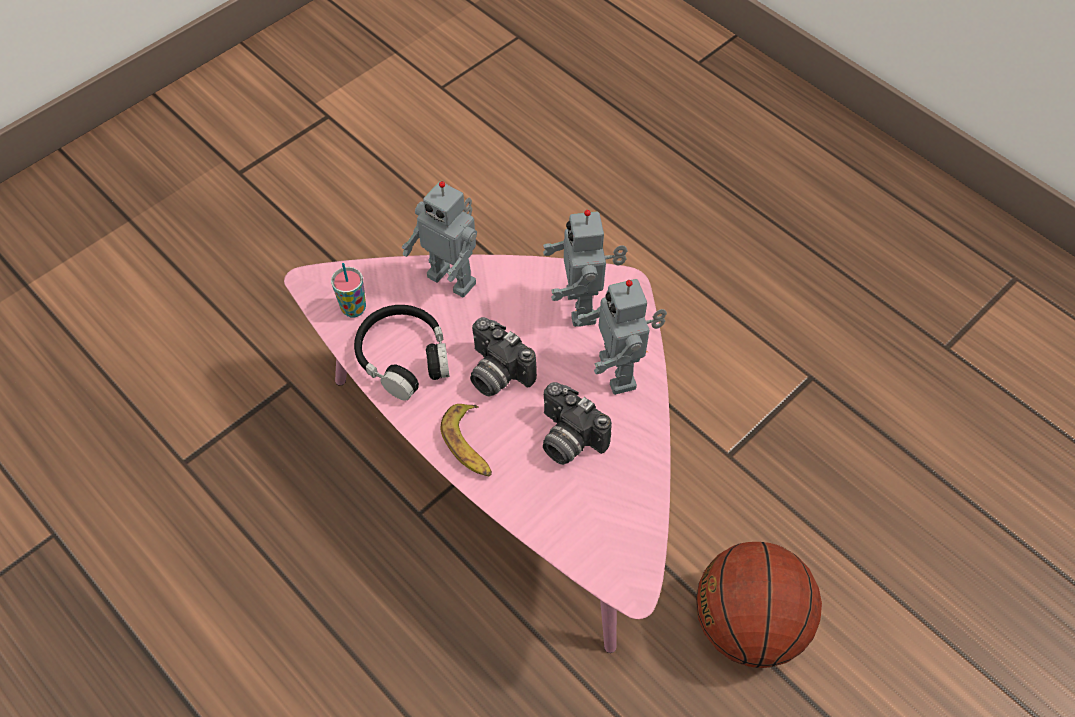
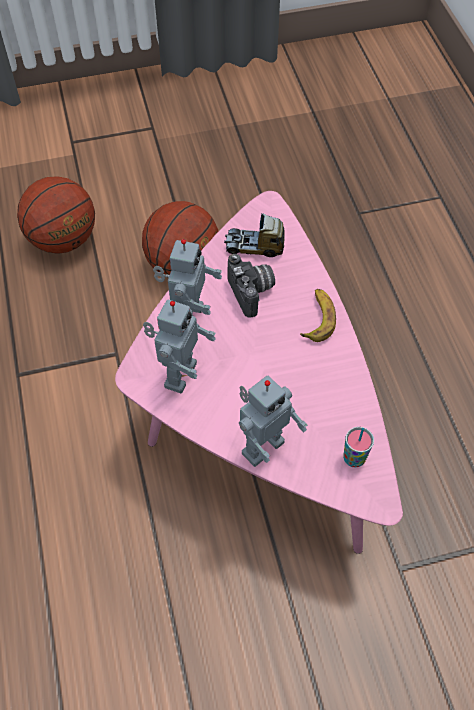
camera: 150 degrees left, 0 degrees up
(404, 357) = (333, 399): black headphones -> none
(453, 278) = (261, 446): toy robot -> toy robot turned 75 degrees clockwise
(495, 374) = (273, 356): camera -> none
(606, 506) = (254, 247): none -> toy truck
(931, 575) = (63, 240): none -> basketball

